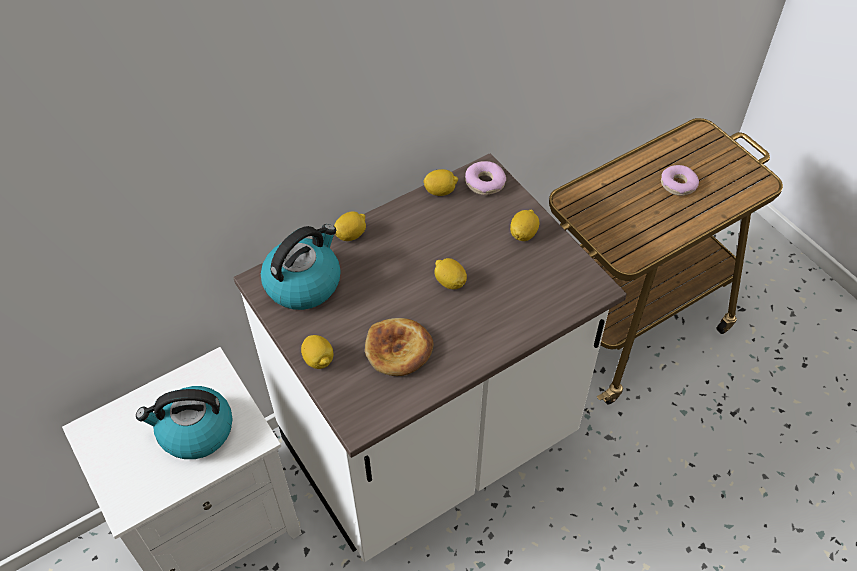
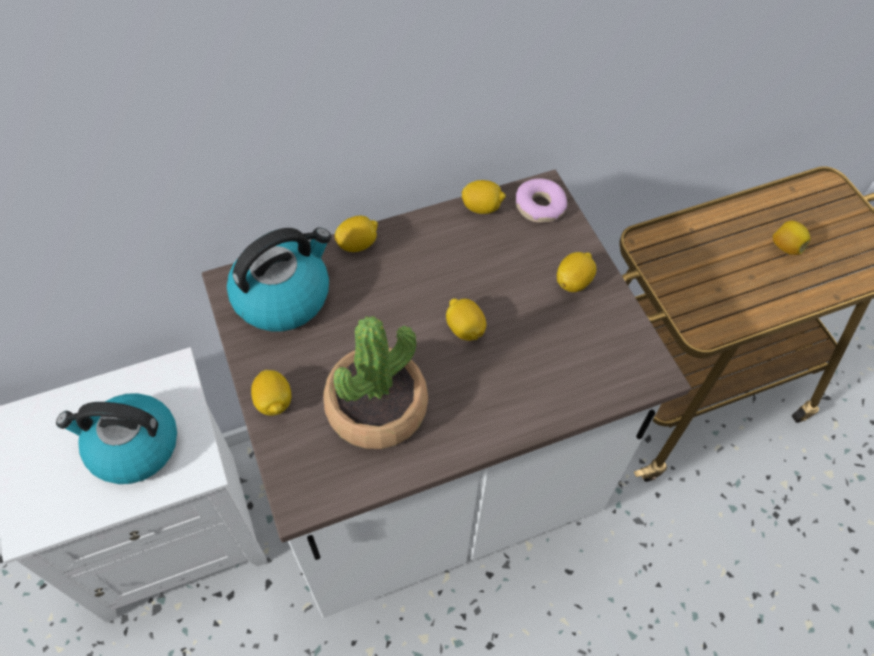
camera: 10 degrees right, 5 degrees up
(398, 349) = (377, 407): bread -> potted plant
(678, 185) = (785, 246): donut -> lemon

